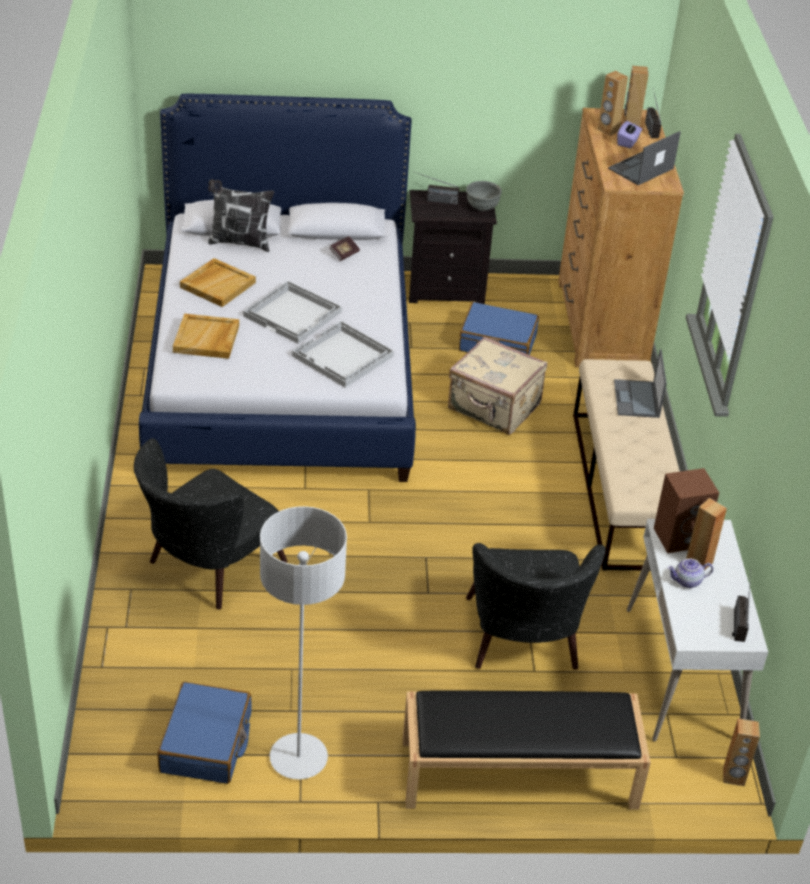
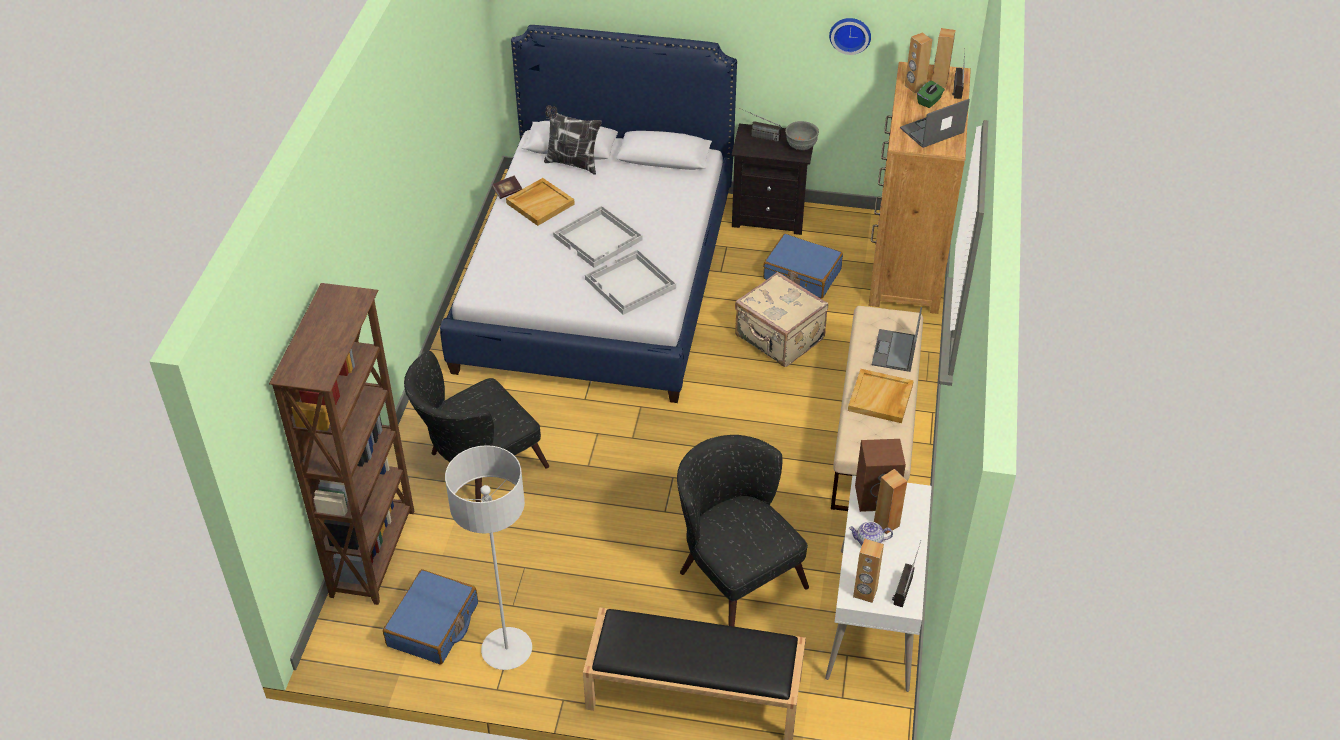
camera: 15 degrees right, 5 degrees up
(115, 674) = (374, 552): none -> brown bookcase
(207, 339) = (514, 256): beige tray -> beige tray (880, 398)
(344, 254) = (663, 182): book -> book (507, 192)
(522, 644) = (735, 571): black armchair -> black armchair turned 135 degrees clockwise
(531, 82) = (850, 34): none -> wall clock
(628, 142) = (929, 101): purple tissue box -> green tissue box
(733, 777) = (890, 724): brown speaker -> brown speaker (865, 593)

